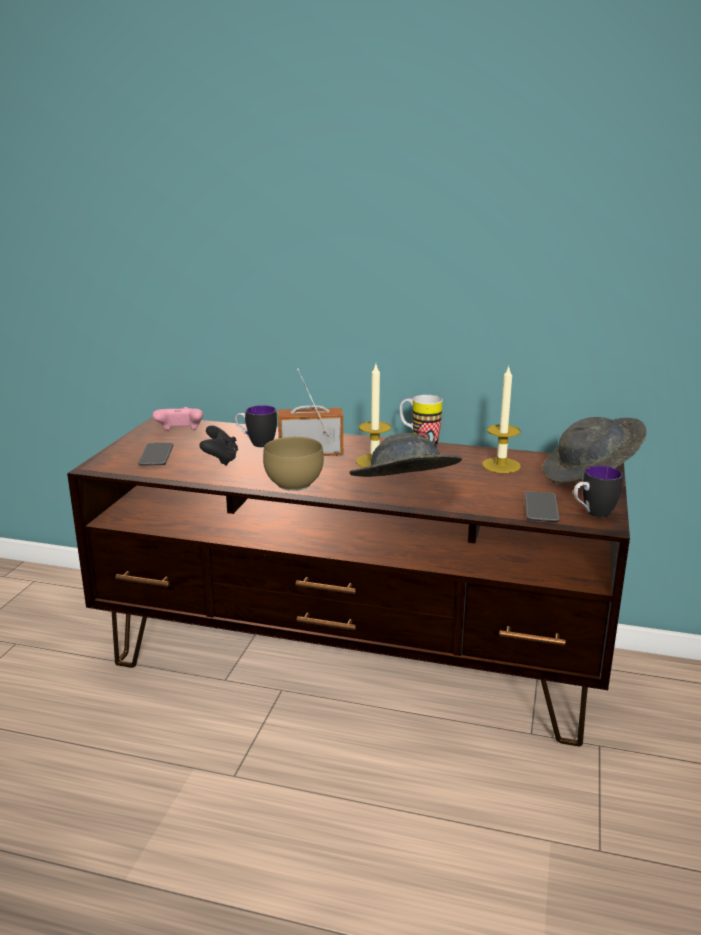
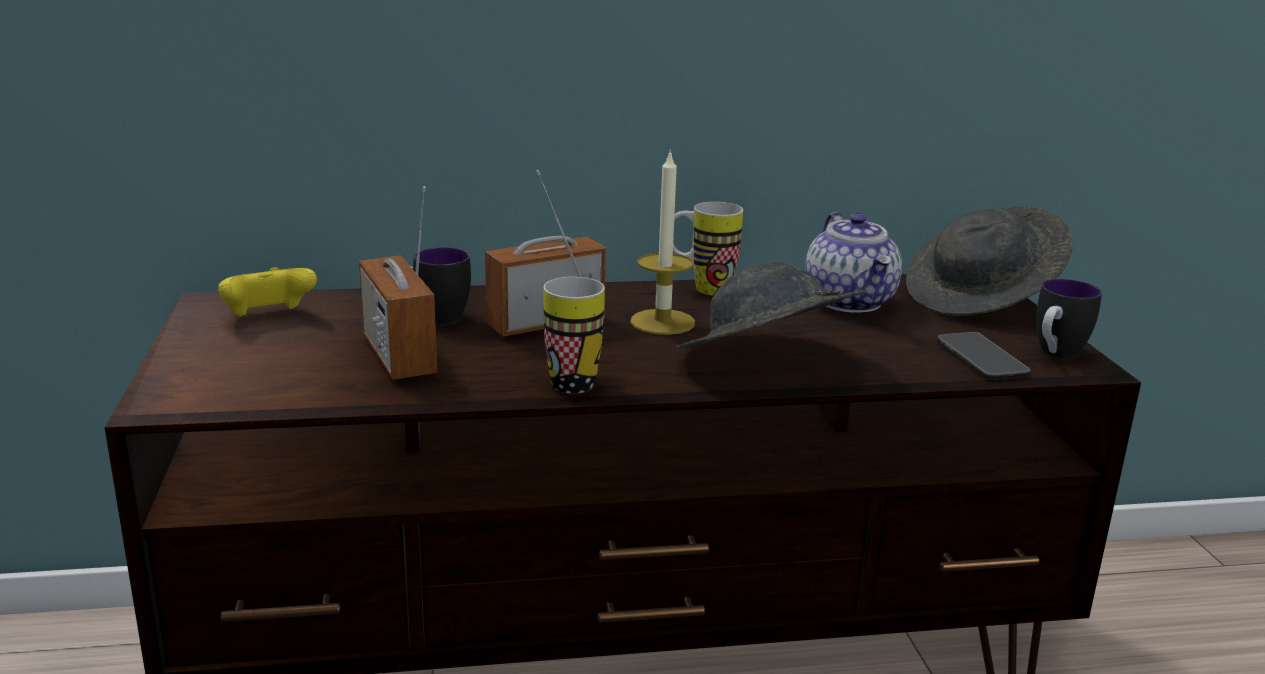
camera: 25 degrees left, 0 degrees up
(156, 455) = (264, 365): phone -> none
(180, 432) = (269, 317): pink game controller -> yellow game controller
(220, 460) = (398, 356): black game controller -> radio
(293, 483) = (572, 378): brown bowl -> mug
(501, 465) = (851, 302): candle -> teapot

